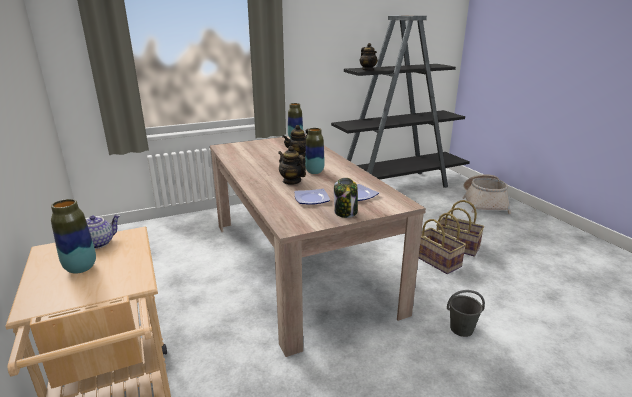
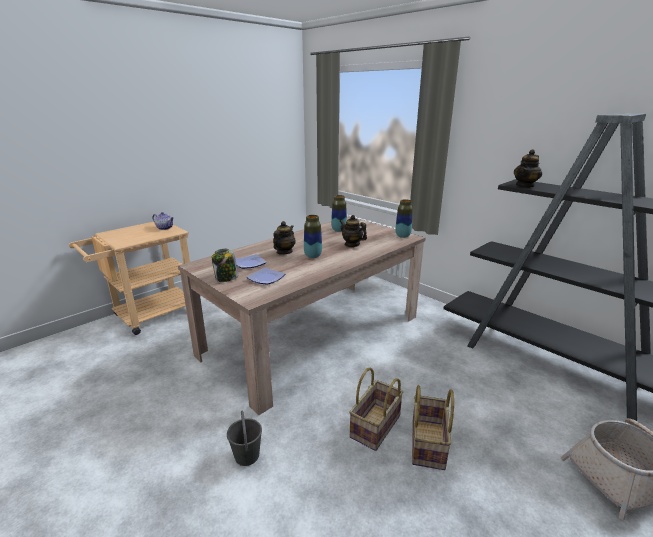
camera: 70 degrees right, 0 degrees up
(81, 268) = (138, 231): vase -> vase (338, 230)

